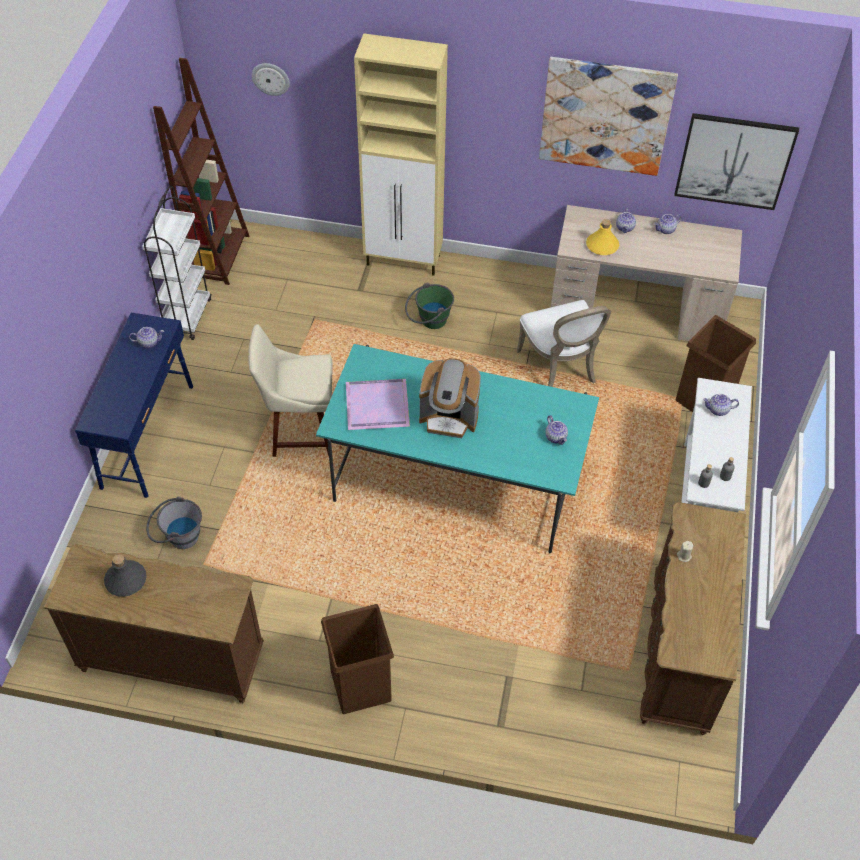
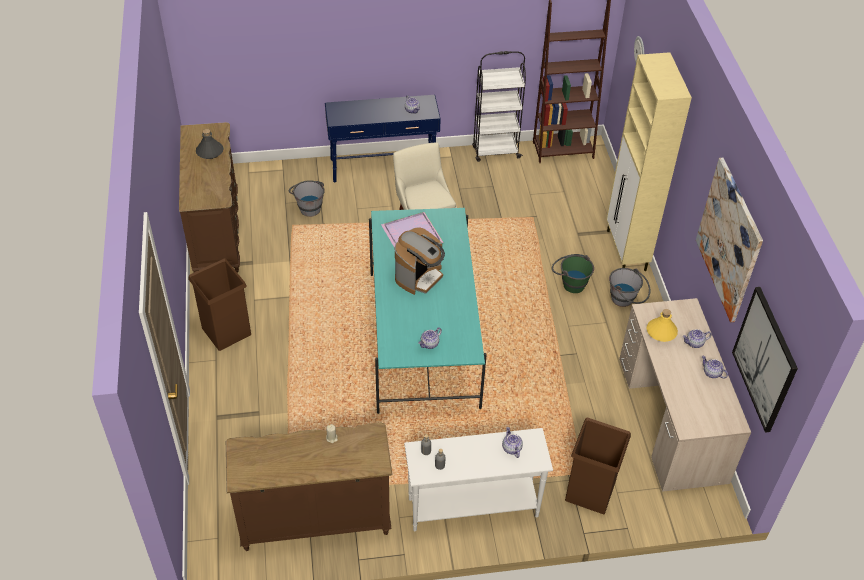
camera: 70 degrees right, 5 degrees down
(449, 417) = (419, 277): coffee machine -> coffee machine turned 135 degrees counterclockwise
(474, 285) = (626, 301): none -> grey bucket
(560, 368) = (568, 378): white chair -> none

